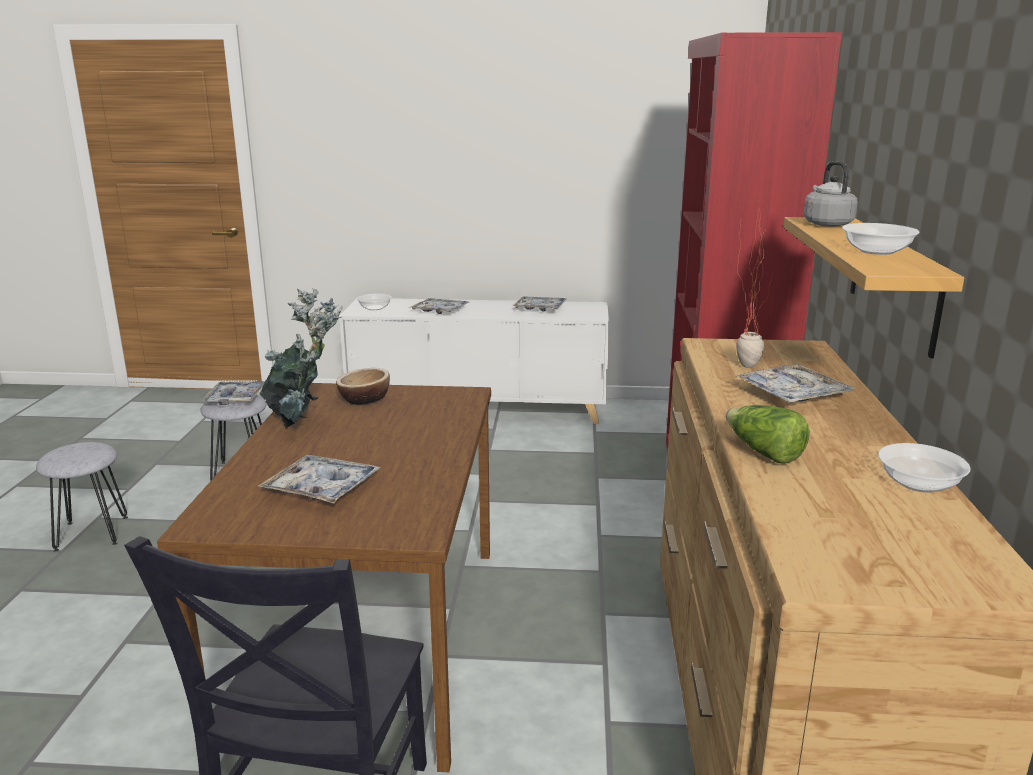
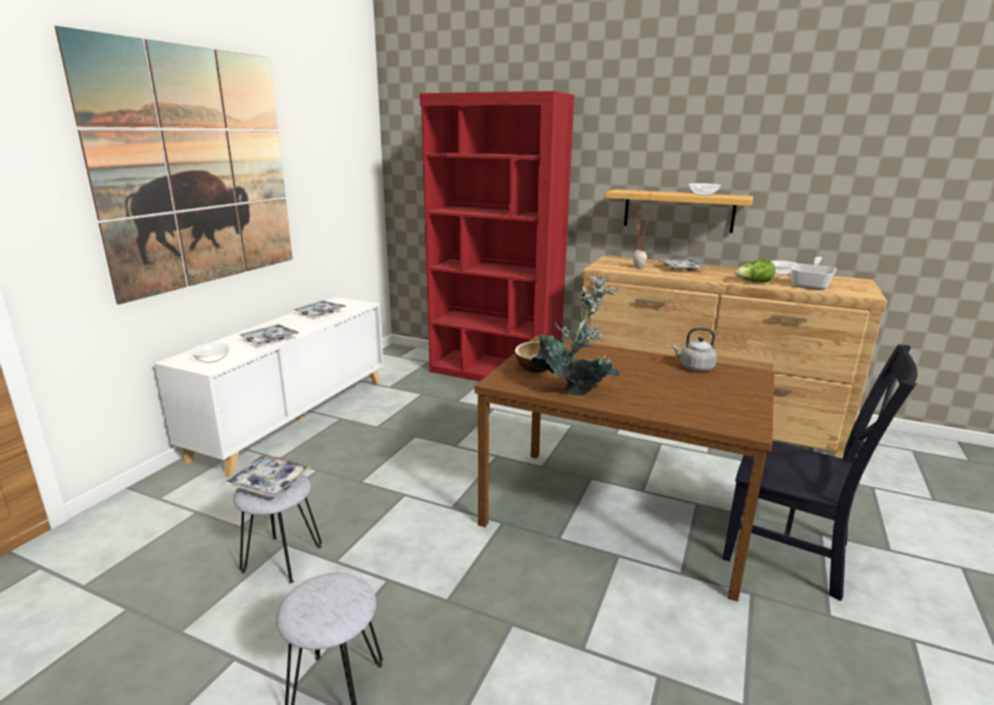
camera: 70 degrees left, 0 degrees up
(321, 488) = (694, 391): tray -> none
(434, 130) = (198, 169): none -> picture
(826, 224) = (632, 191): grey kettle -> grey kettle (694, 368)
(827, 512) = (811, 285): none -> frying pan

